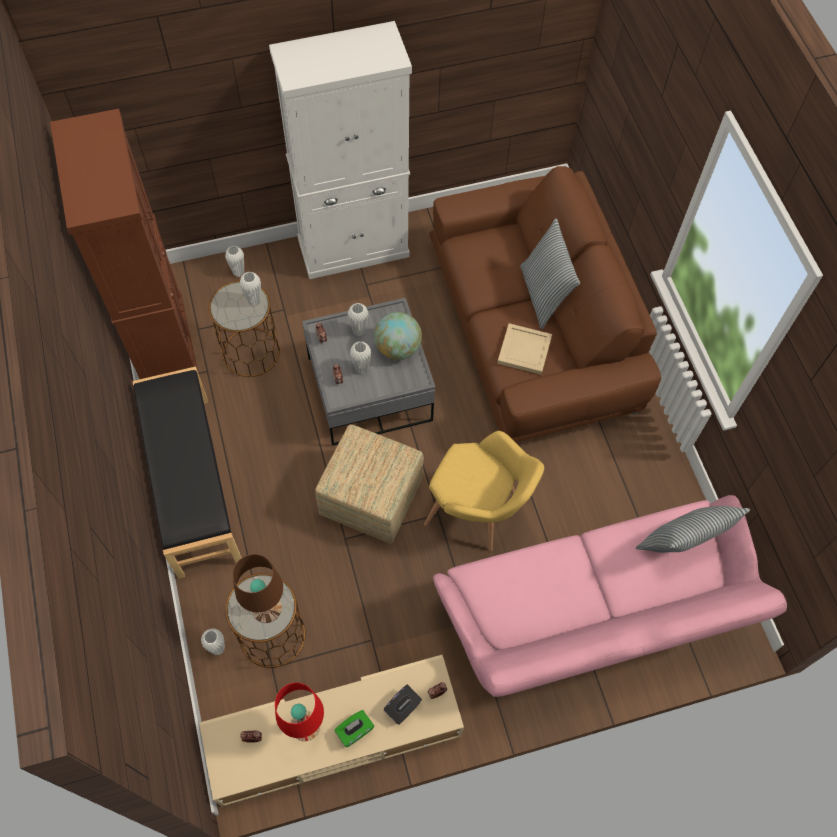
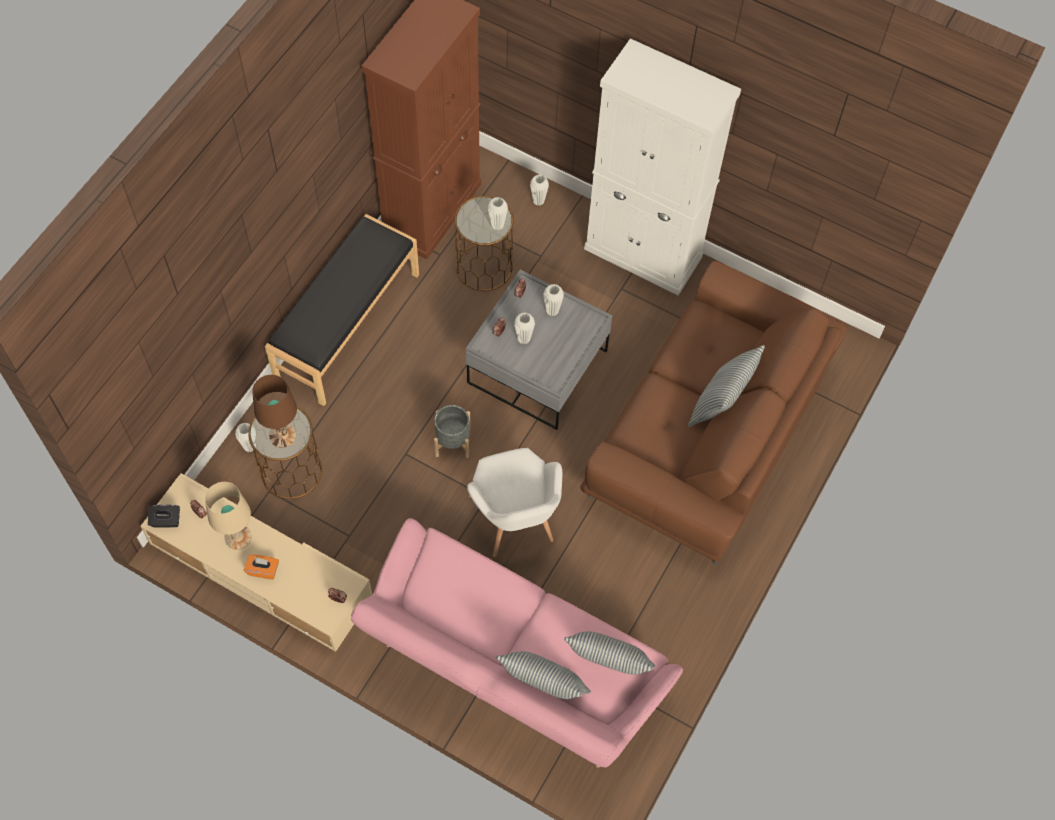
camera: 45 degrees right, 0 degrees up
(304, 725) = (237, 537): red table lamp -> beige table lamp
(354, 730) = (263, 570): green tissue box -> orange tissue box
(370, 498) = (452, 442): ottoman -> grey planter
(398, 348) = (565, 347): globe -> none
(402, 707) = (307, 586): black tissue box -> black tissue box (166, 521)
(478, 513) = (514, 523): yellow armchair -> white armchair
(525, 351) = (656, 431): beige tray -> none
(658, 604) = (543, 687): none -> pillow

